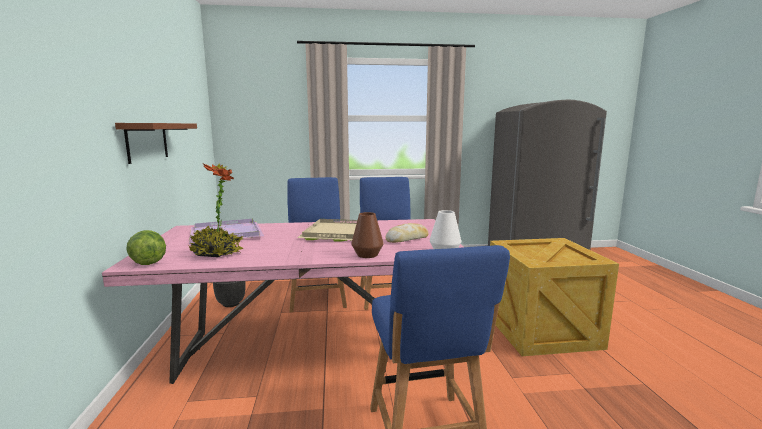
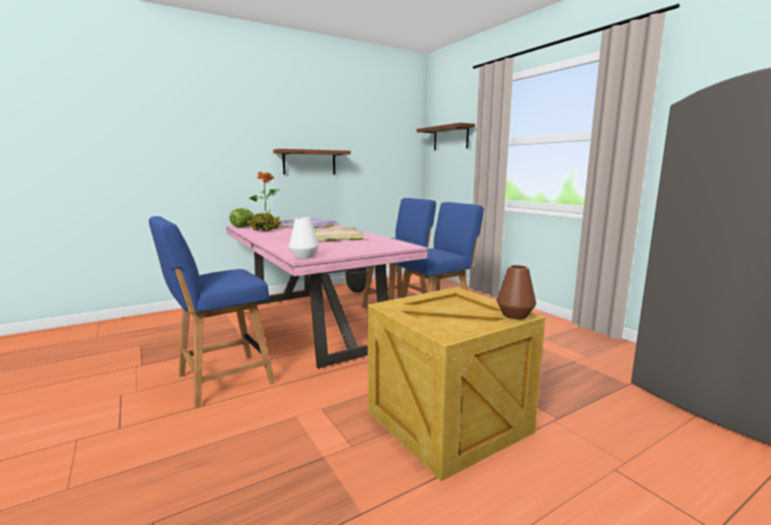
camera: 65 degrees right, 0 degrees up
(258, 109) = (450, 138): none -> brown shelf
(367, 255) = (281, 245): brown vase -> brown vase (515, 315)
(407, 239) = (336, 247): bread -> none

